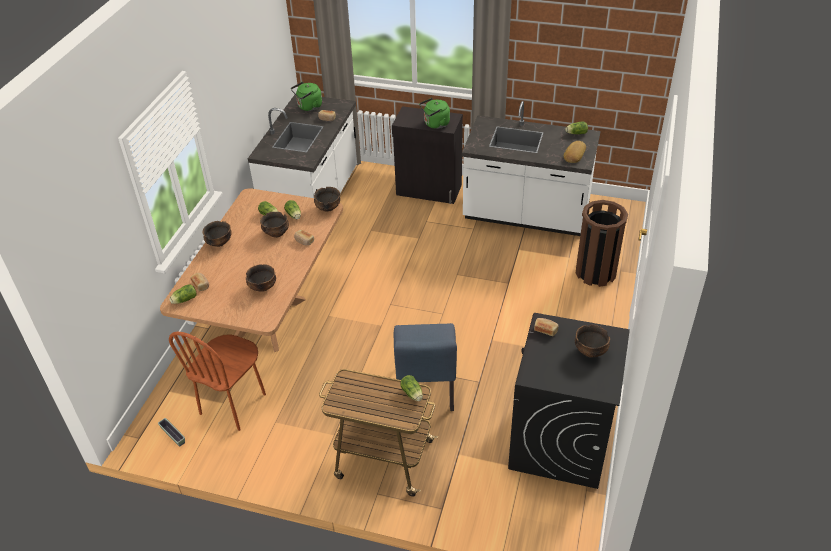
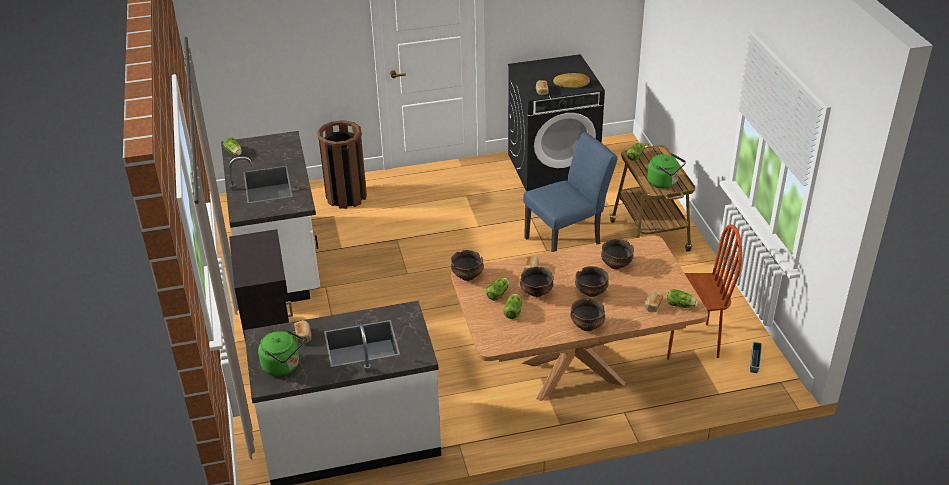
camera: 120 degrees left, 5 degrees down
(435, 124) = (264, 247): green kettle -> green kettle (664, 183)
(574, 154) = (276, 145): bread -> bread (572, 84)
(590, 351) = (544, 71): bowl -> bowl (591, 292)

